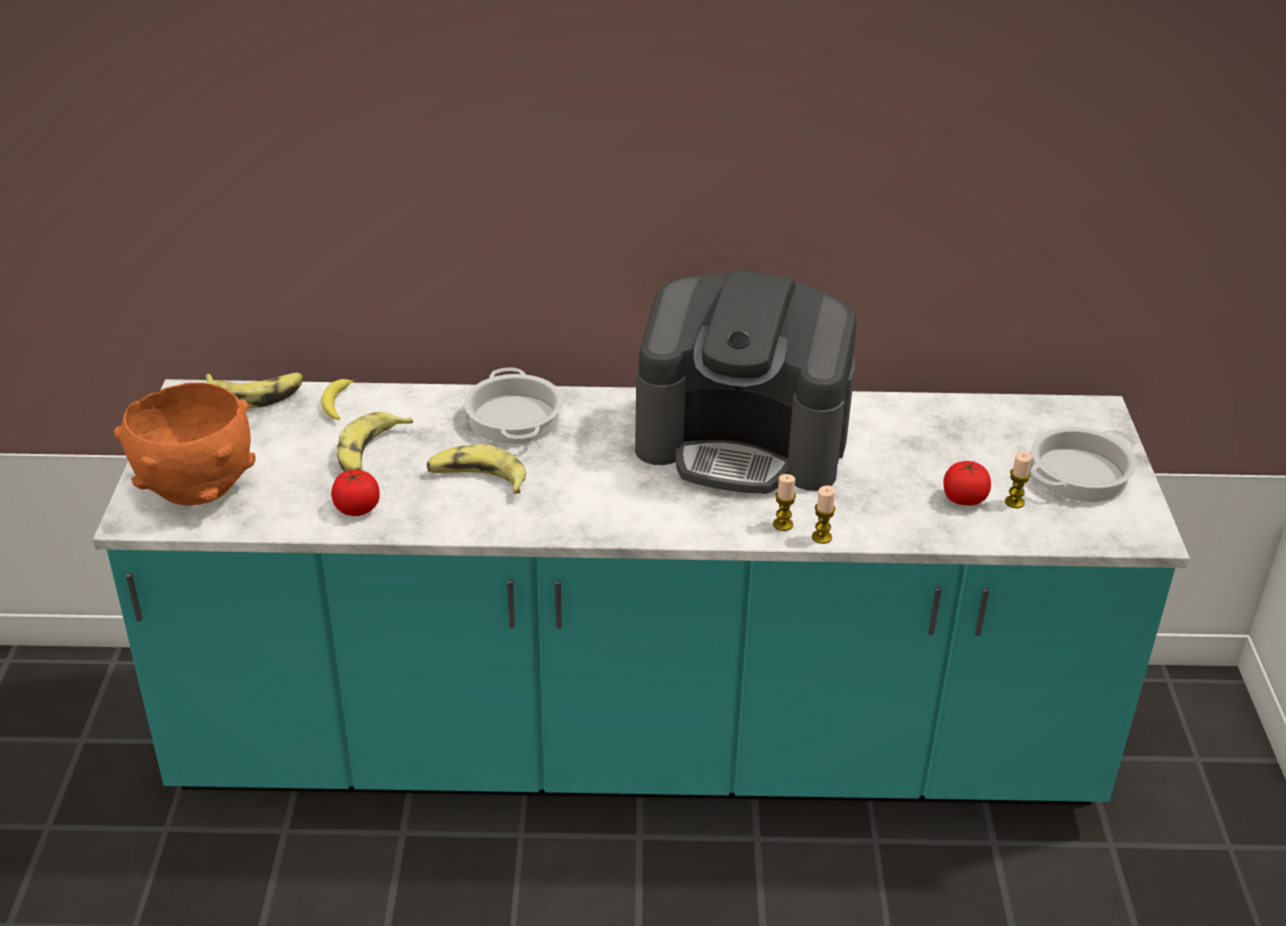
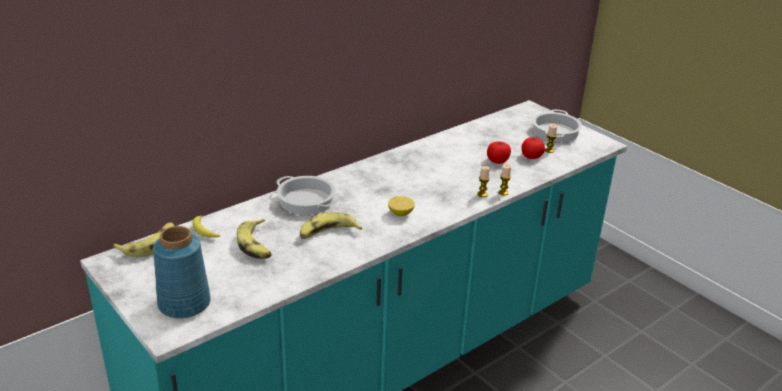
camera: 40 degrees left, 5 degrees down
(197, 489) = (184, 303): orange bowl -> blue vase
(357, 508) = (287, 272): tomato -> tomato (497, 161)
(615, 497) = (400, 213): none -> lemon
(743, 441) = (420, 169): coffee machine -> none

